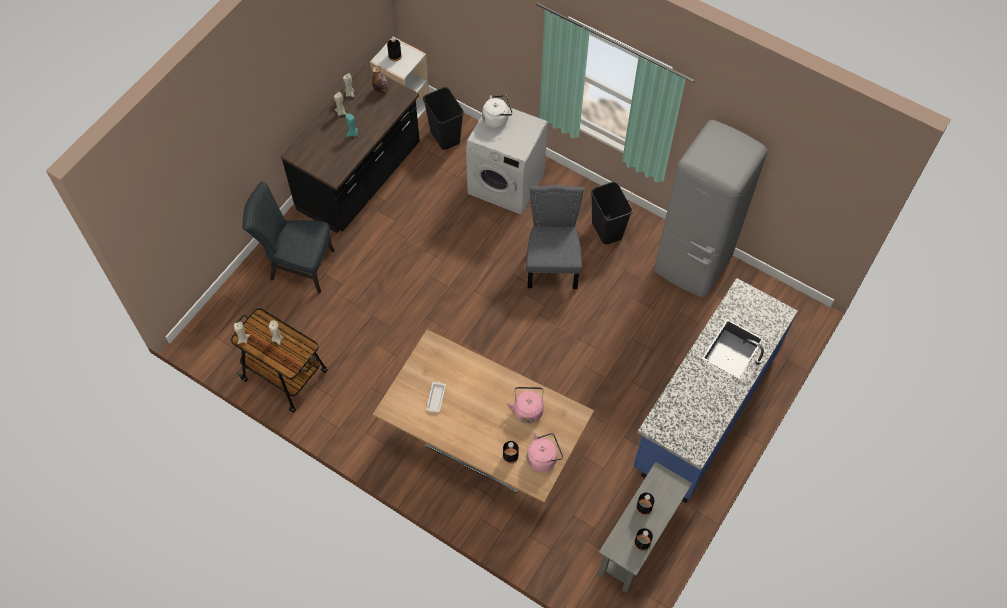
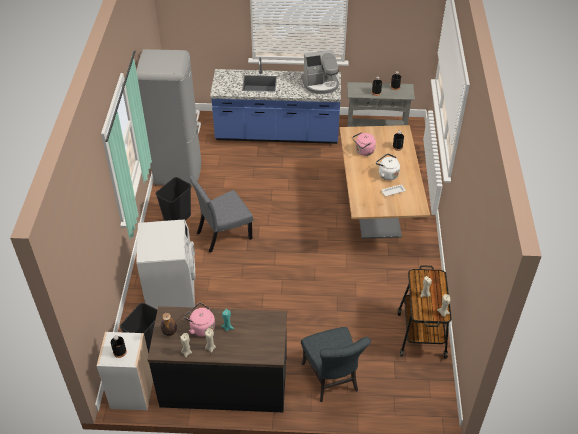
camera: 120 degrees left, 15 degrees down
(497, 119) = (153, 250): white kettle -> white kettle (387, 174)
(543, 458) = (386, 134): pink kettle -> pink kettle (201, 327)
(687, 424) = (320, 84): none -> coffee machine

